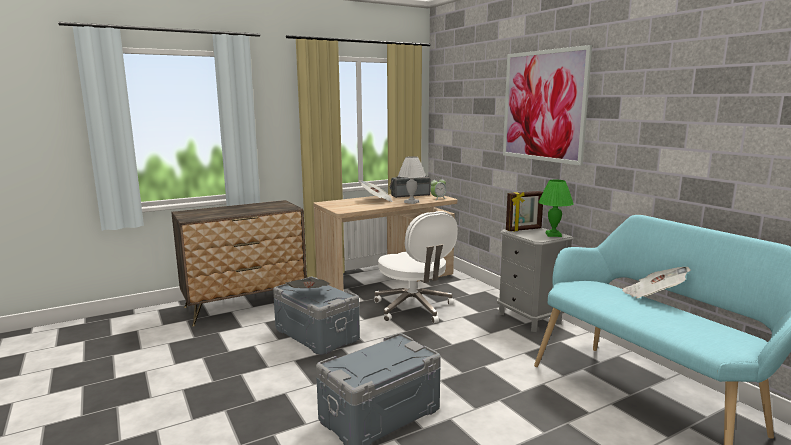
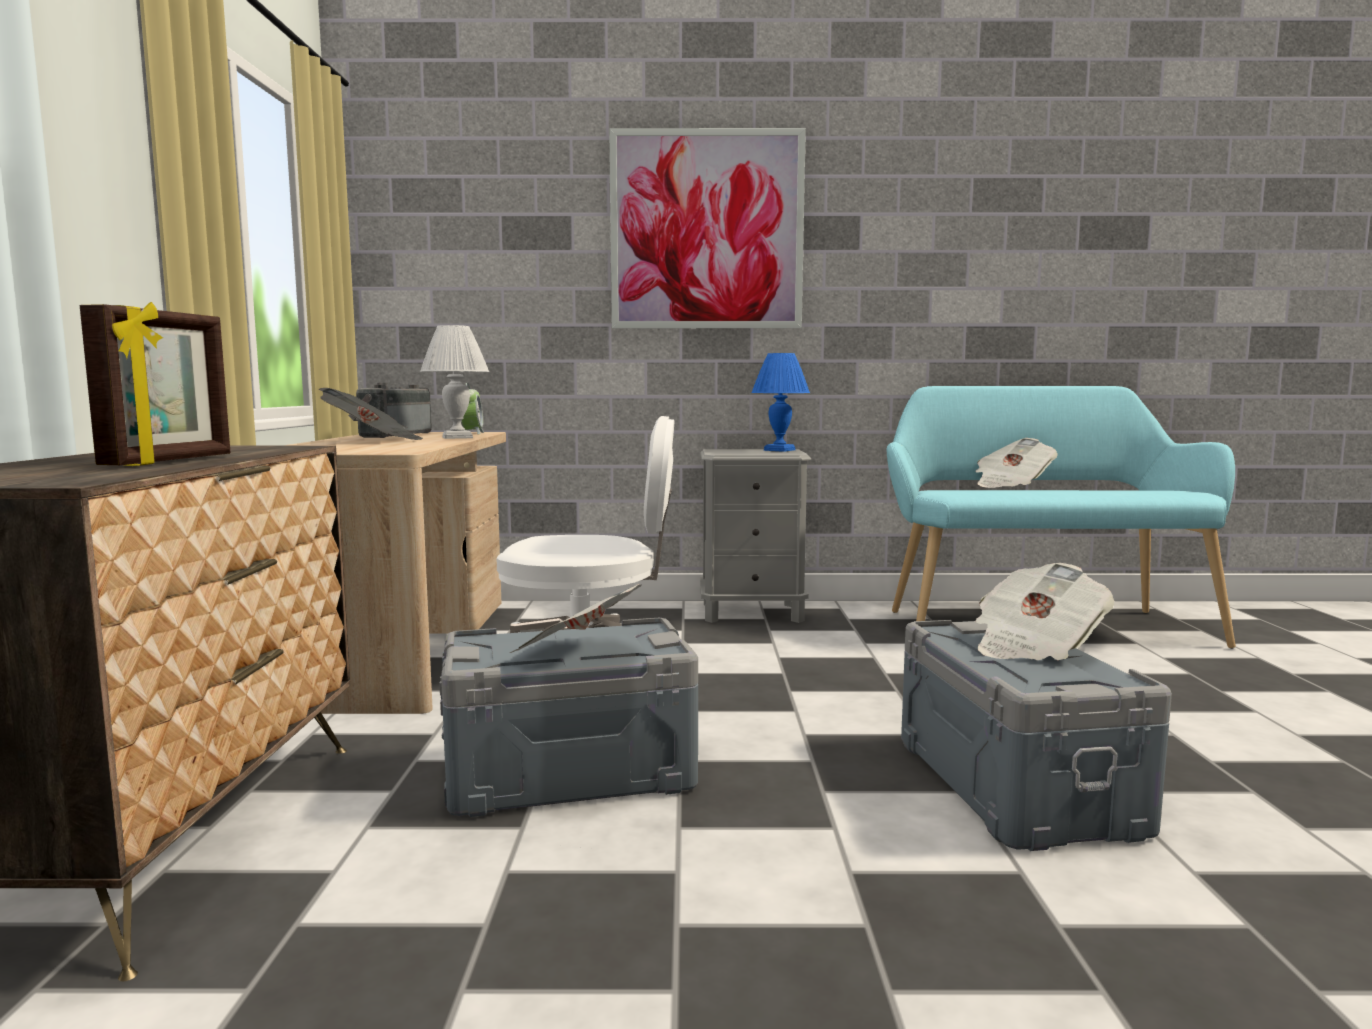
camera: 60 degrees left, 5 degrees down
(395, 361) = (1034, 647): none -> newspaper
(524, 229) = (727, 451): picture frame -> picture frame (171, 461)
(553, 235) = (779, 450): green table lamp -> blue table lamp

